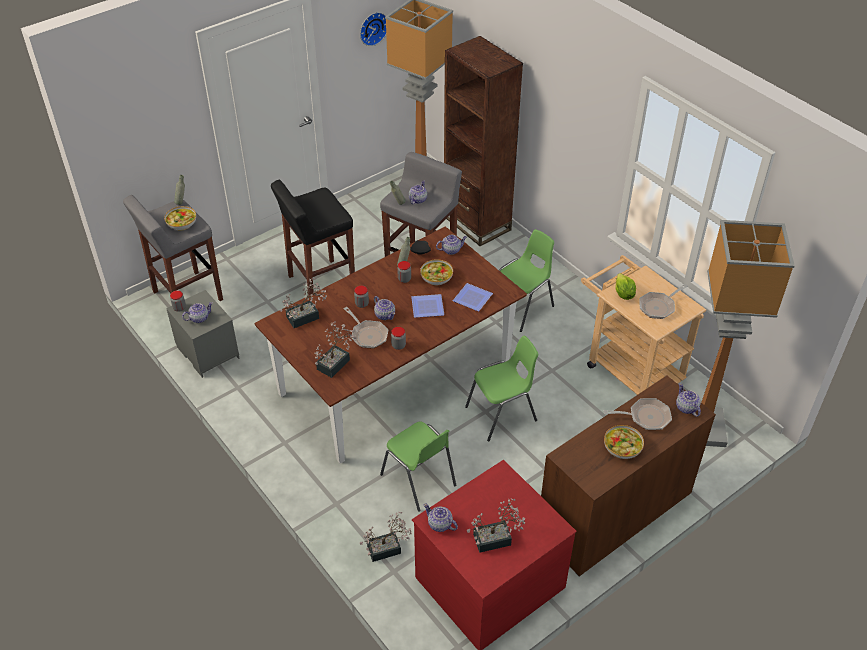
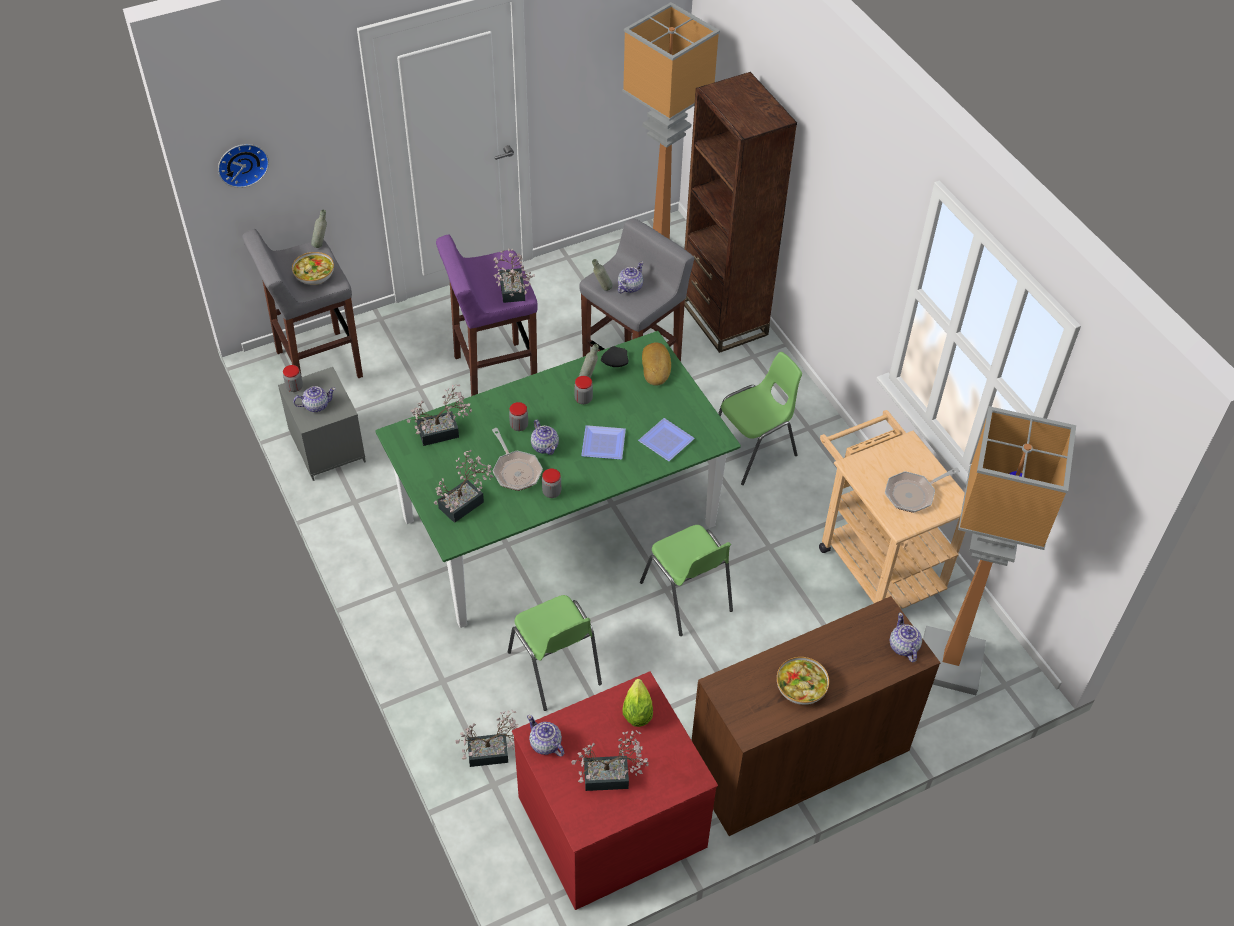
camera: 10 degrees right, 5 degrees up
(320, 284) = (493, 374): black stool -> purple stool
(333, 215) = (512, 293): none -> potted plant
(372, 28) = (611, 37): wall clock -> wall clock (242, 163)
(395, 377) = (559, 521): brown dining table -> green dining table
(436, 278) = (626, 404): bowl -> none
(451, 250) = (656, 367): teapot -> bread
(502, 414) = (687, 597): green chair -> green chair turned 75 degrees clockwise
(623, 294) = (870, 468): lettuce -> lettuce (637, 712)
(645, 417) = (844, 650): frying pan -> none

